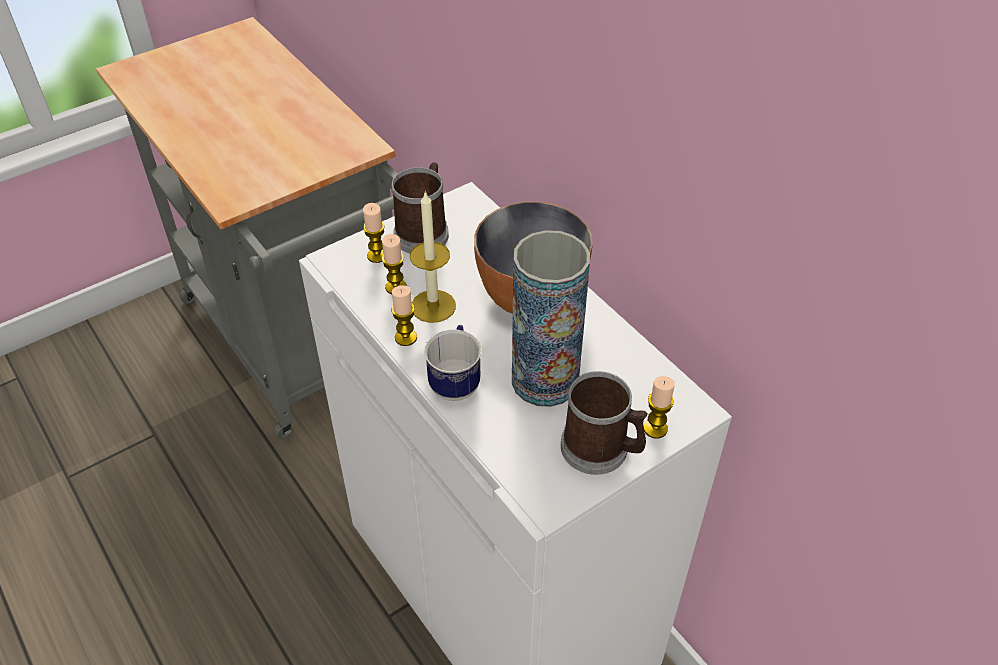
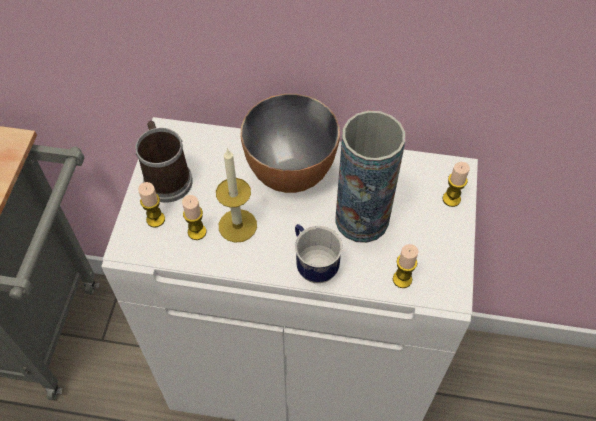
camera: 45 degrees left, 10 degrees up
(406, 337) = (247, 261): candle -> candle (402, 279)
(601, 449) = (440, 236): mug -> none

